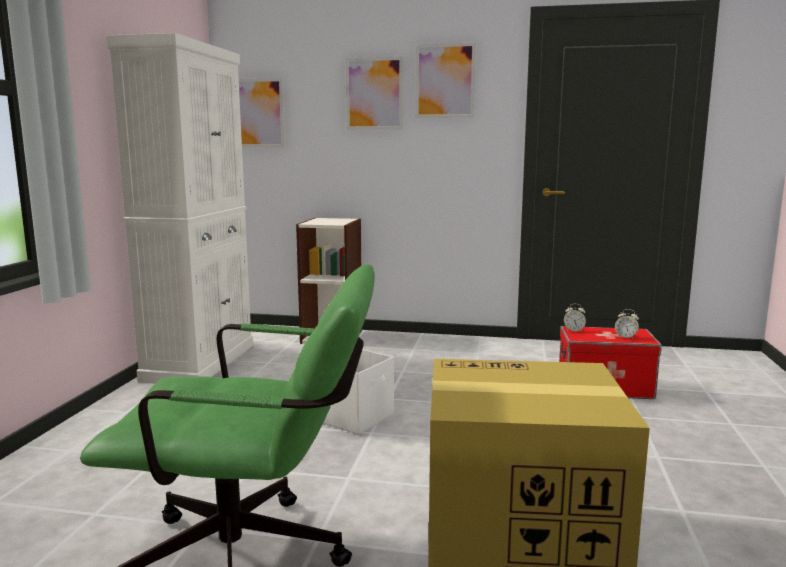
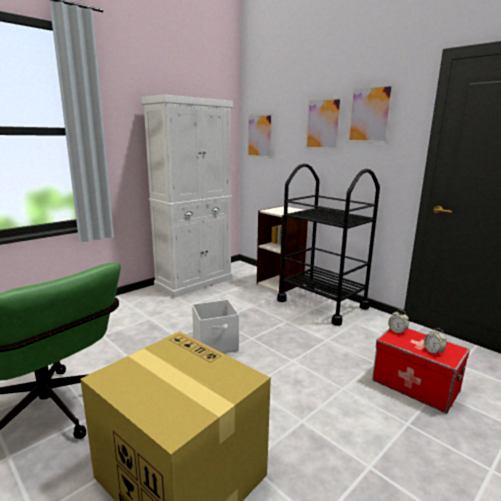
camera: 35 degrees right, 5 degrees up
(416, 345) = (322, 304): none -> black cart

